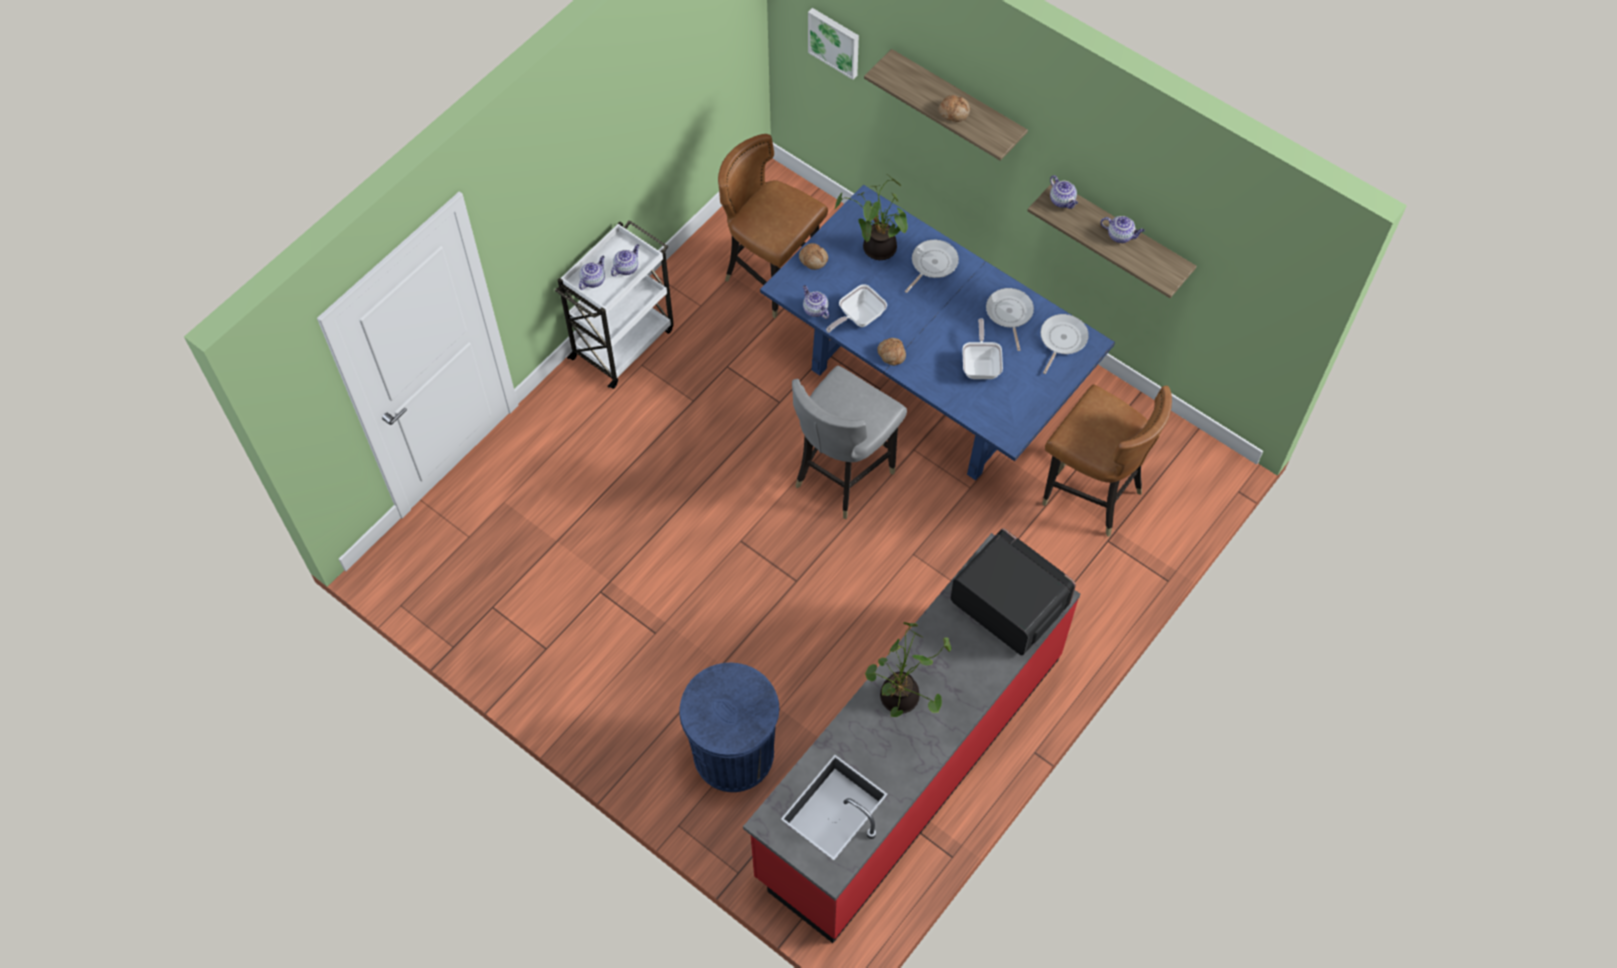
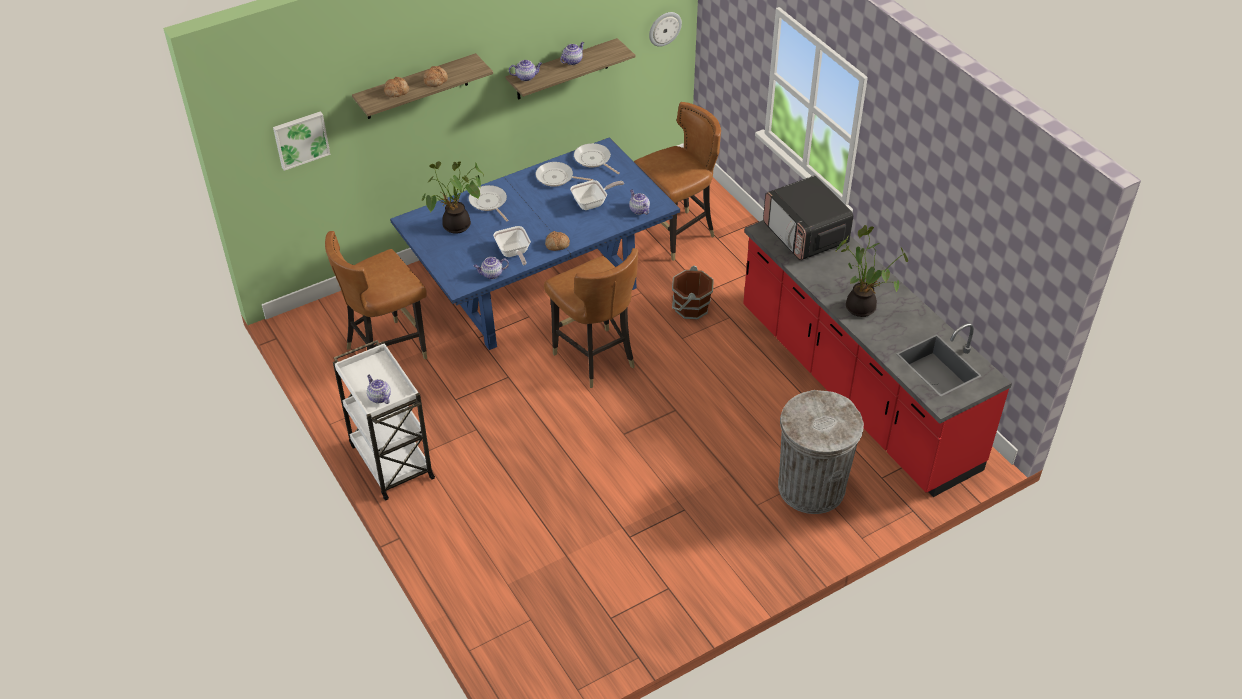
camera: 70 degrees left, 15 degrees down
(626, 267) = (380, 373): teapot -> teapot (638, 210)
(733, 754) = (811, 487): blue trash can -> grey trash can
(813, 259) = (443, 263): bread -> bread (397, 91)
(843, 475) = (594, 358): grey chair -> brown chair
(968, 548) = (690, 308): none -> brown bucket
(981, 365) = (593, 203): frying pan -> frying pan turned 135 degrees clockwise
(1008, 603) = (805, 234): microwave -> microwave turned 90 degrees counterclockwise
(1260, 312) = (664, 28): none -> wall clock

